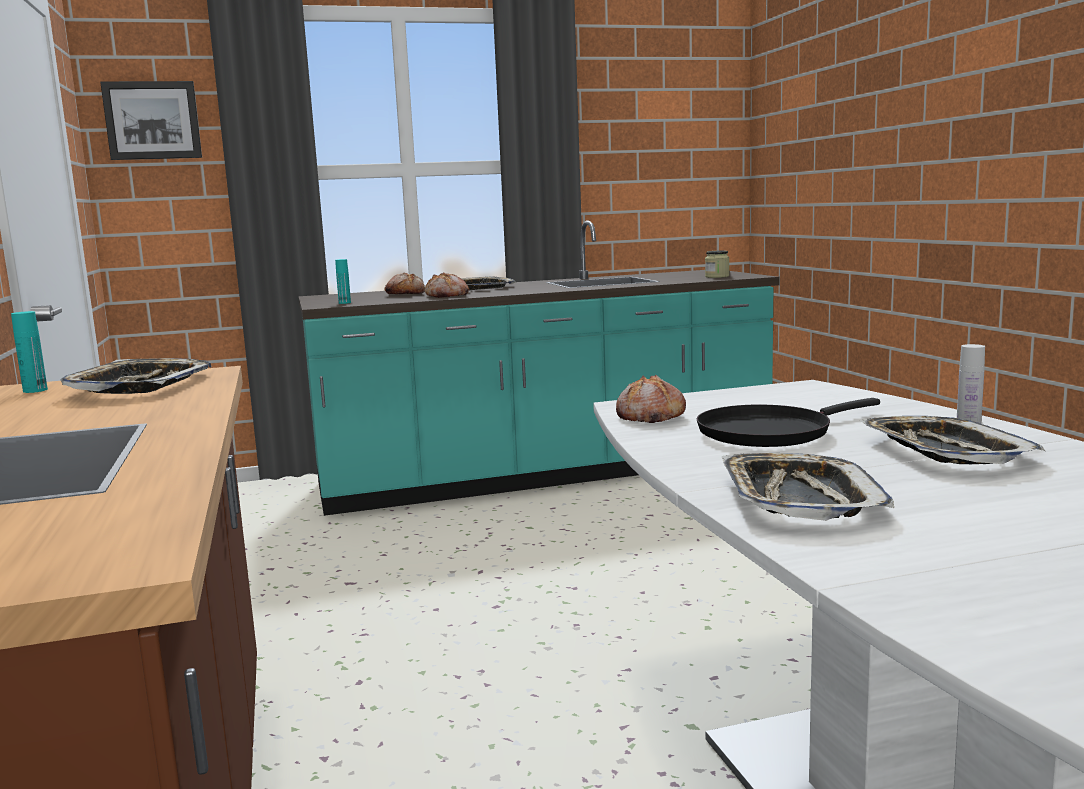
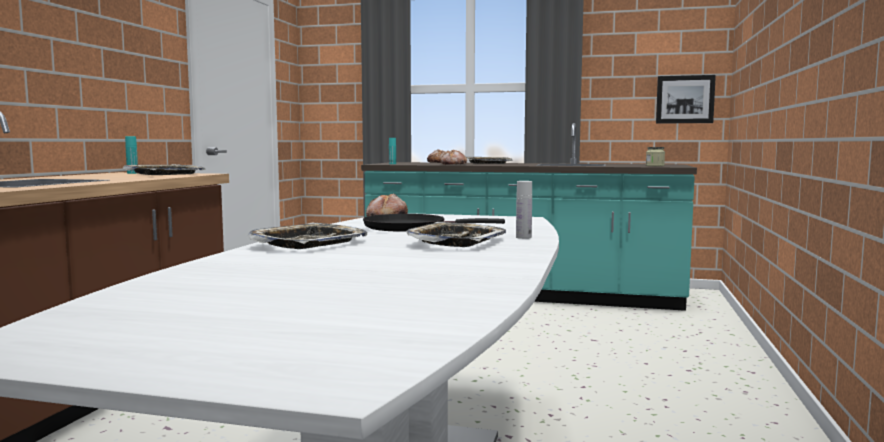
camera: 30 degrees right, 5 degrees down
(152, 120) = (332, 59): picture -> picture (685, 99)

